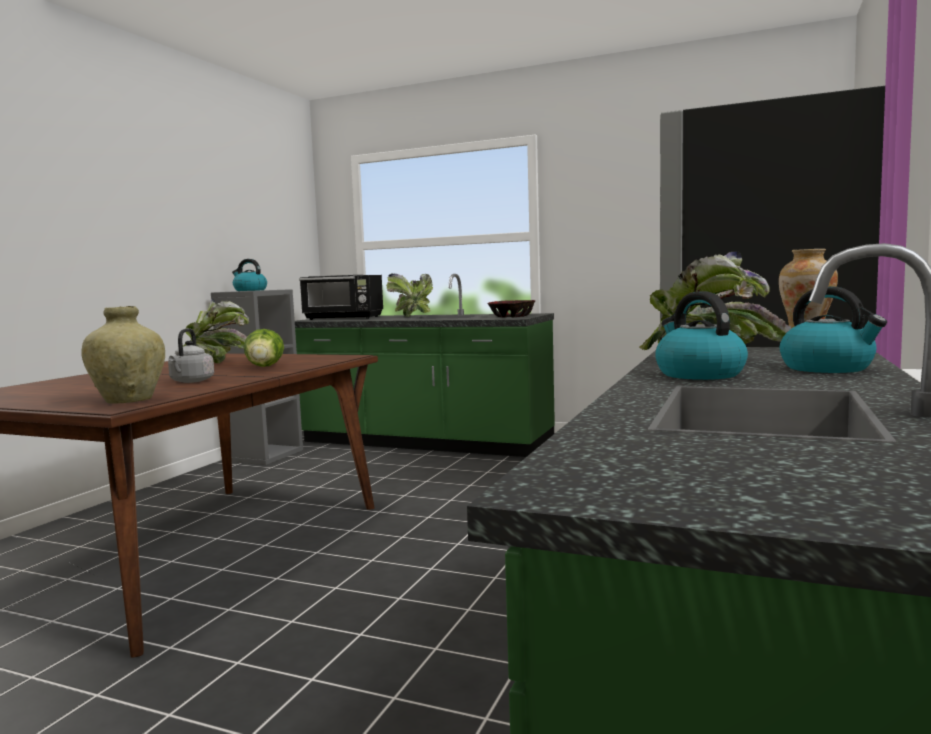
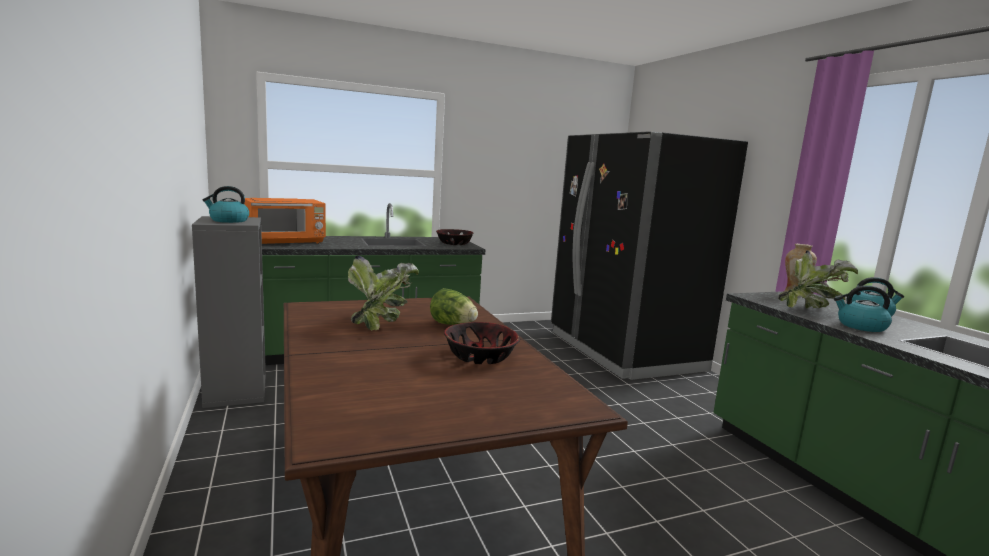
camera: 45 degrees left, 5 degrees up
(129, 400) = (554, 396): beige vase -> none
(191, 381) = (481, 357): grey kettle -> bowl
(344, 318) = (286, 242): black microwave -> orange microwave
(414, 316) = (352, 239): potted plant -> none

